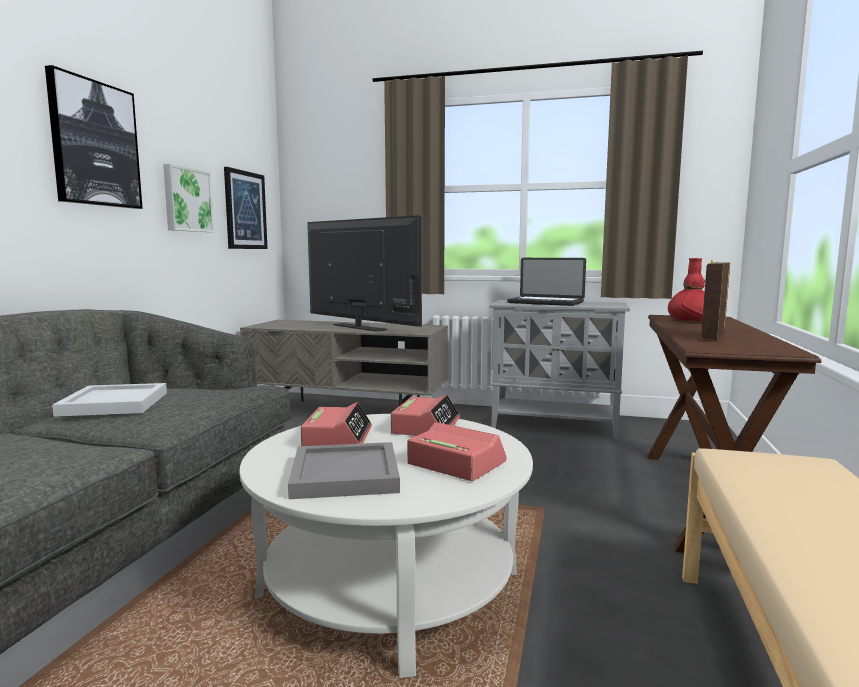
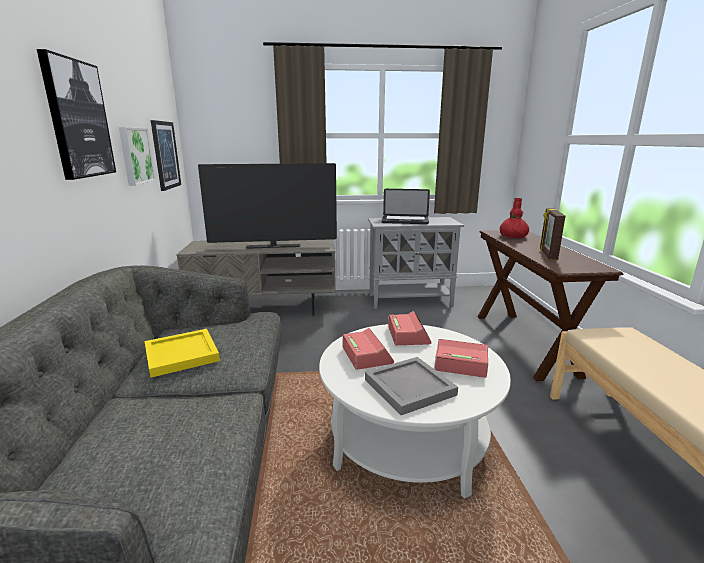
camera: 20 degrees left, 10 degrees up
(116, 403) = (182, 354): white tray -> yellow tray
(359, 327) = (273, 246): television -> television turned 150 degrees clockwise

